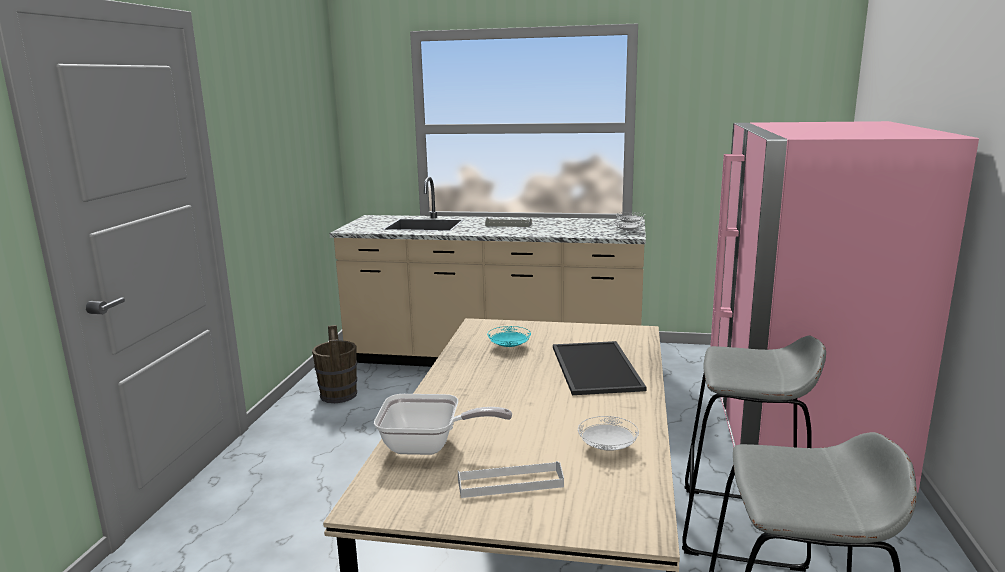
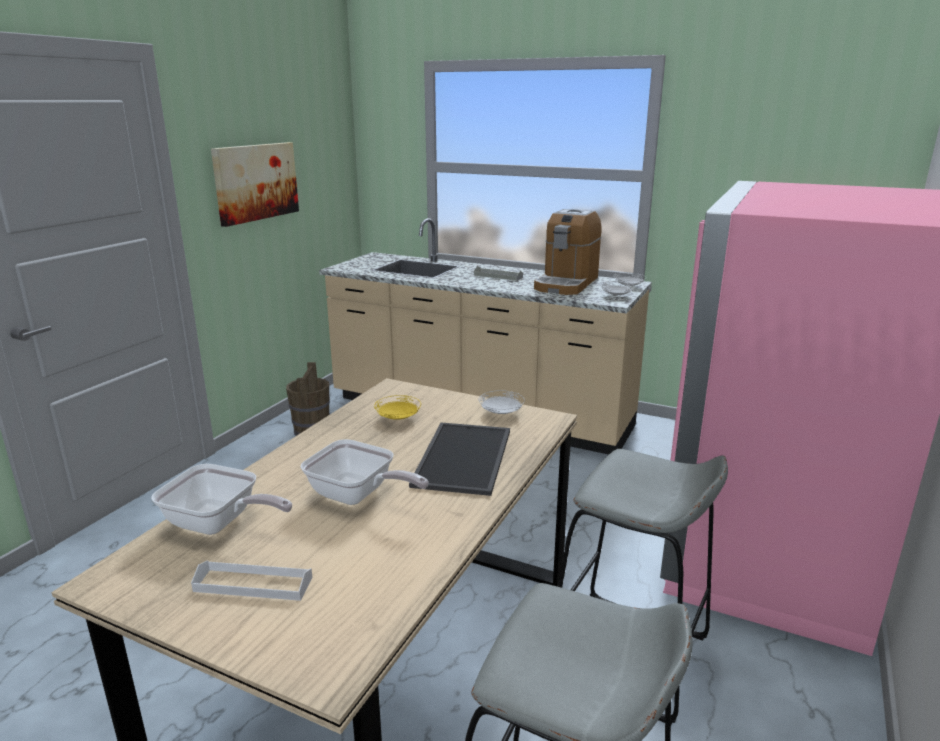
camera: 15 degrees right, 5 degrees up
(269, 148) = (255, 182): none -> picture
(509, 347) = (398, 418): turquoise plate -> yellow plate
(533, 407) = (357, 496): none -> frying pan
(575, 225) = (566, 283): none -> coffee machine
(607, 448) = (387, 560): white plate -> white plate (501, 413)

